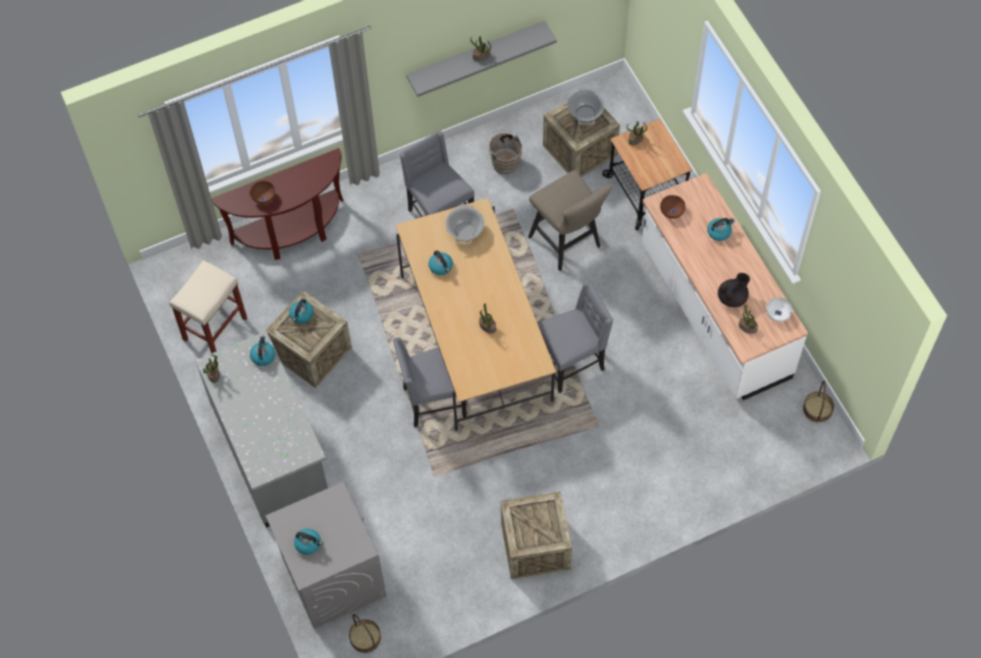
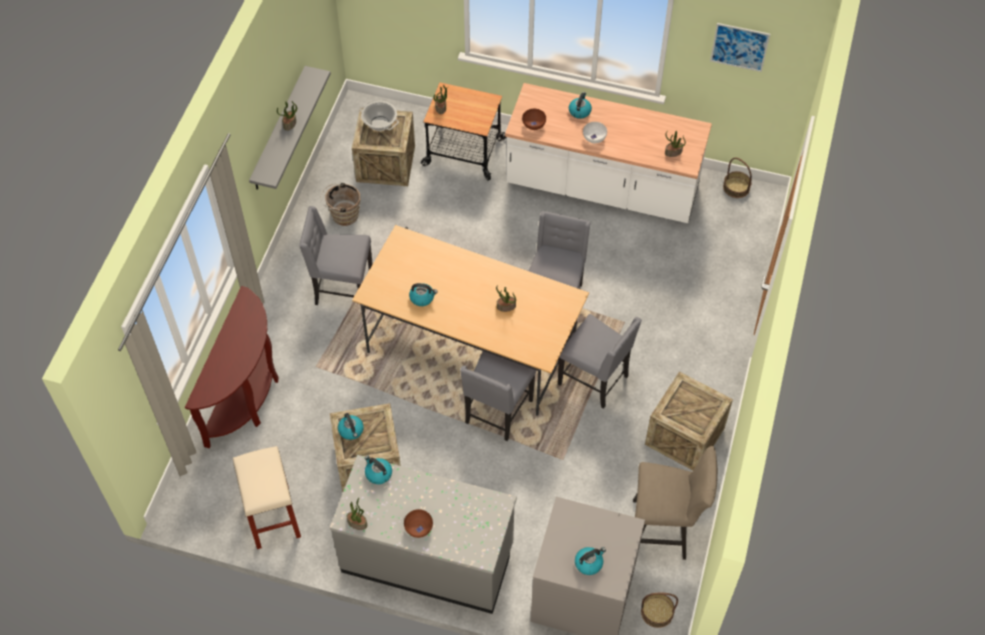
camera: 50 degrees left, 5 degrees down
(264, 197) = (227, 368): brown bowl -> brown bowl (419, 527)
(465, 231) = (408, 260): cooking pot -> none
(525, 446) = (595, 380): none -> grey chair
(568, 244) = (455, 229): beige stool -> beige stool (664, 531)
(732, 297) = (640, 142): black teapot -> none
(777, 314) = (679, 128): white bowl -> white bowl (594, 138)
(849, 285) = (739, 47): none -> picture

